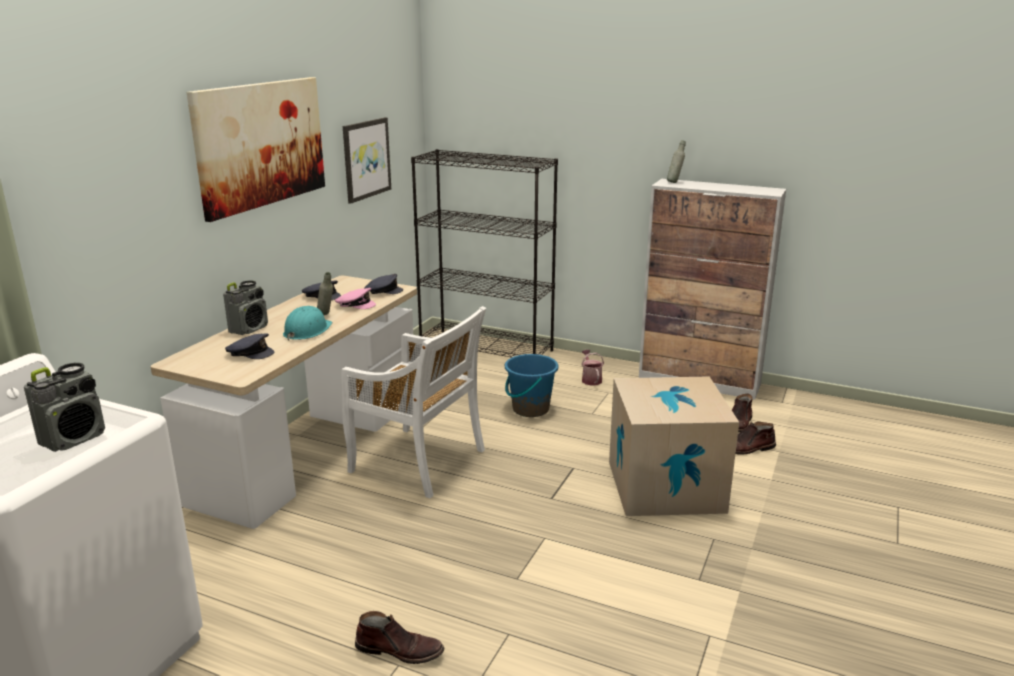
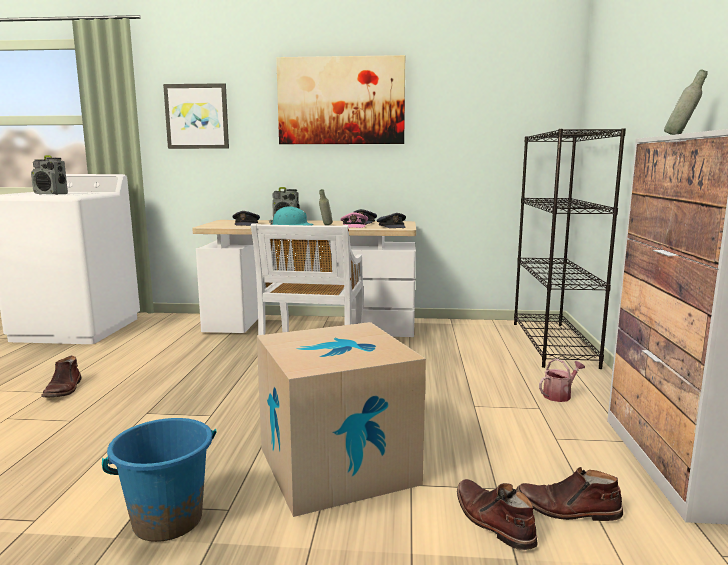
camera: 70 degrees right, 10 degrees down
(366, 159) = (471, 132): picture -> picture (197, 116)
(530, 409) = (448, 378): blue bucket -> blue bucket (167, 520)

